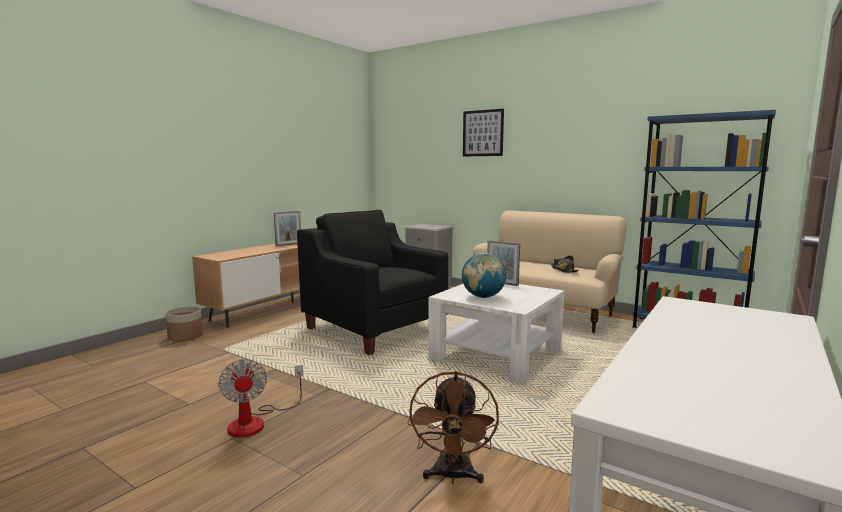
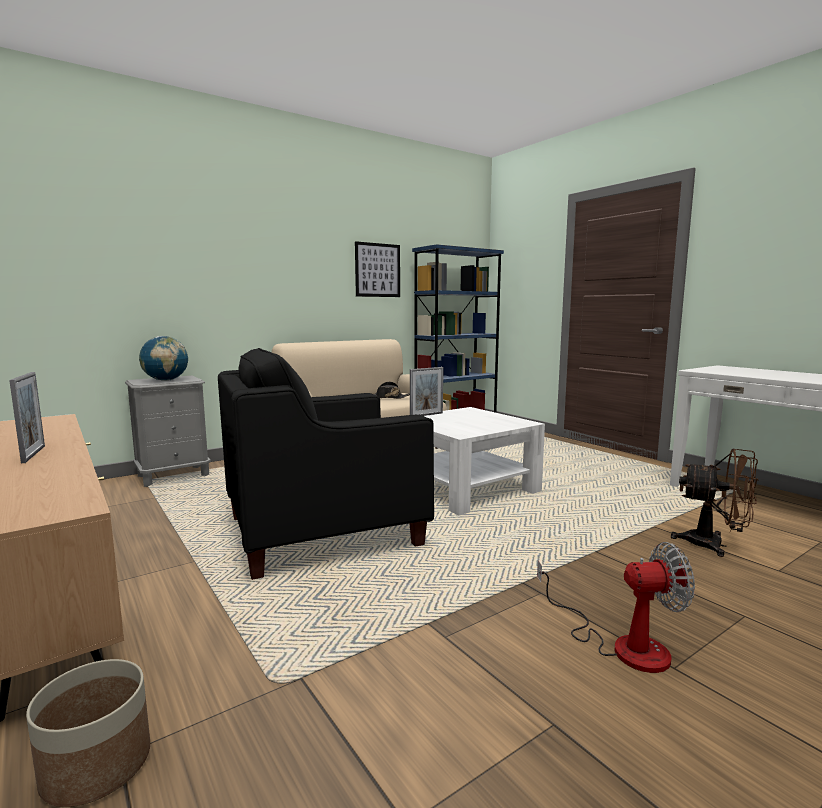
camera: 70 degrees left, 0 degrees up
(483, 133) = (228, 240): picture -> picture (377, 270)
(483, 297) = (477, 425): globe -> globe (166, 380)

